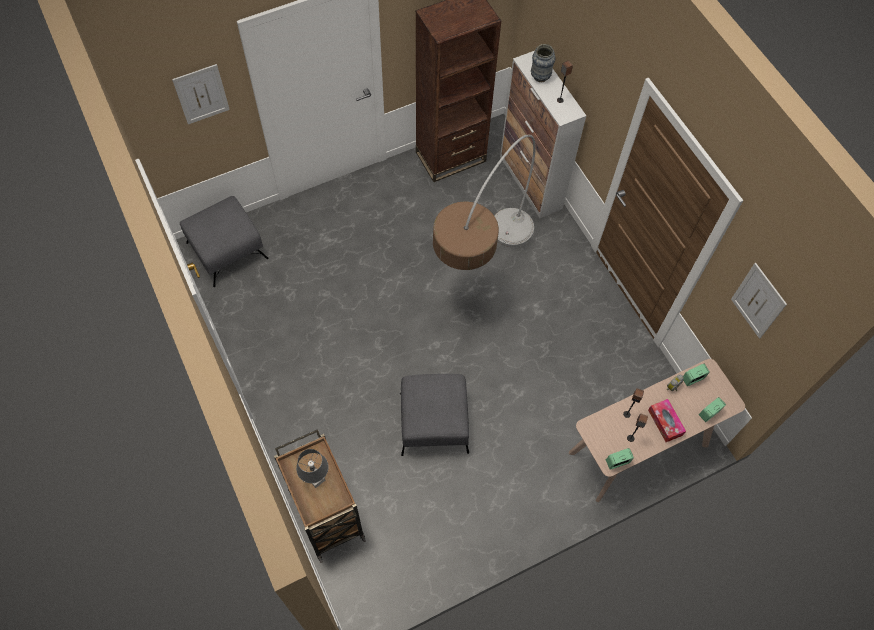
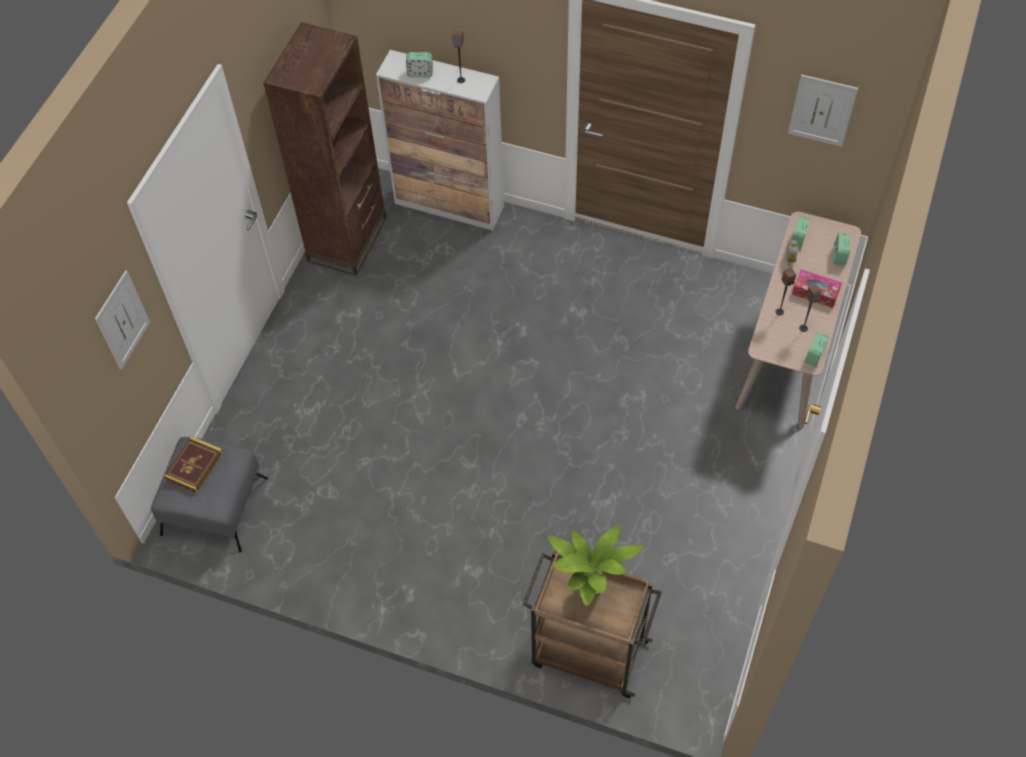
camera: 40 degrees left, 5 degrees down
(220, 217) = (194, 466): none -> book
(316, 479) = (589, 595): grey table lamp -> potted plant
(434, 422) = (595, 485): grey ottoman -> none
(481, 272) = (492, 320): floor lamp -> none
(540, 77) = (420, 73): vase -> alarm clock

